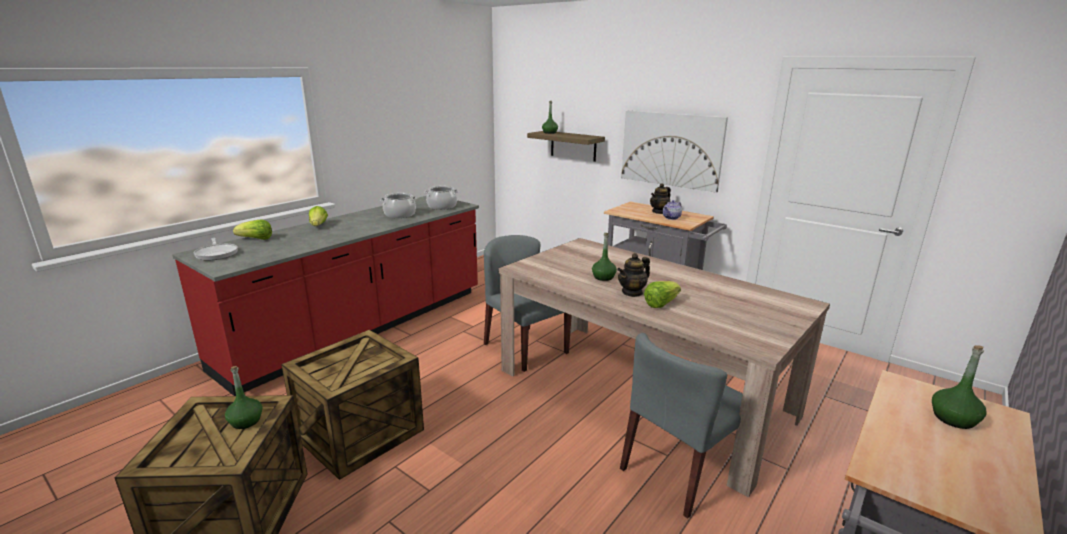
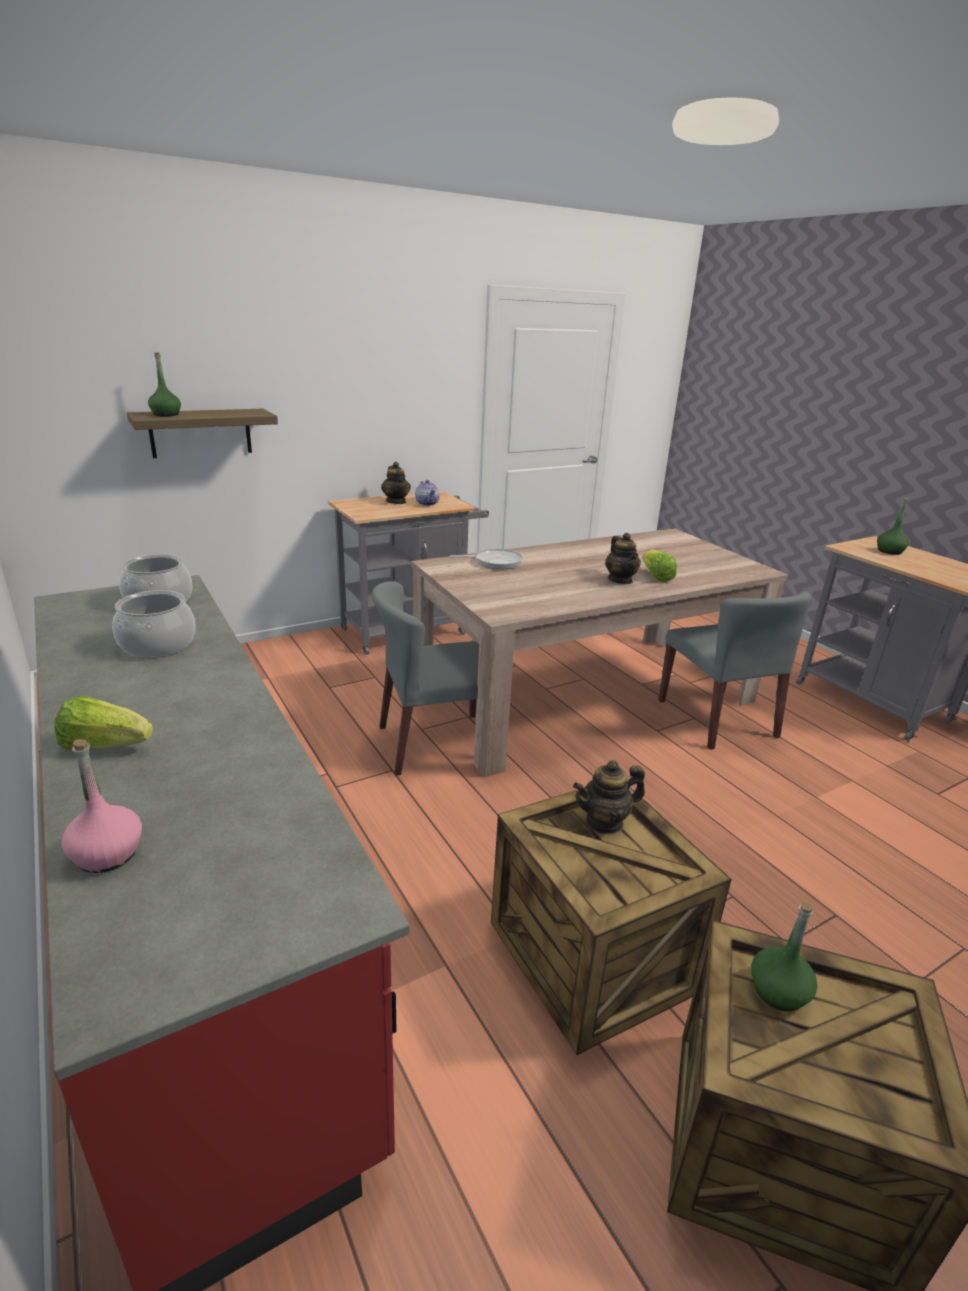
camera: 70 degrees left, 5 degrees up
(217, 253) = (182, 934): frying pan -> frying pan (495, 562)
(256, 239) = (108, 854): lettuce -> pink bottle
(376, 361) = (605, 822): none -> teapot
(603, 277) = (568, 581): green bottle -> none
(671, 149) = (373, 414): picture -> none

